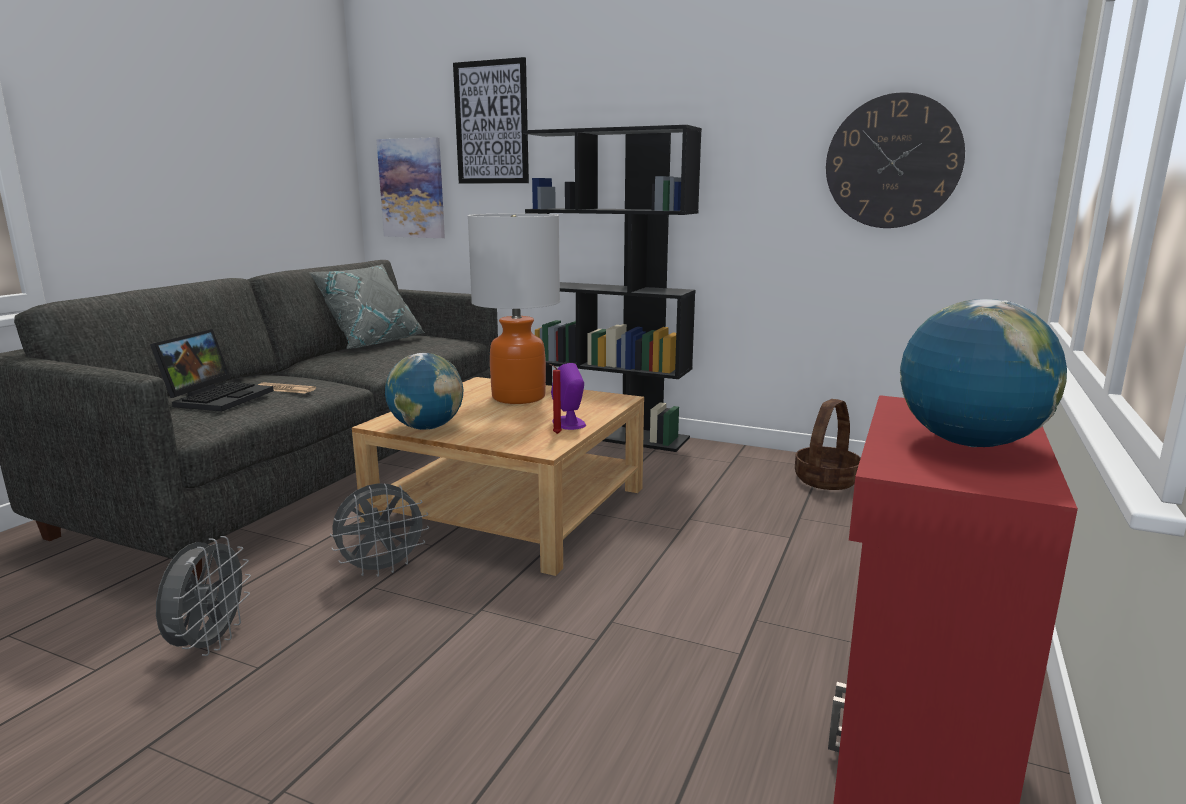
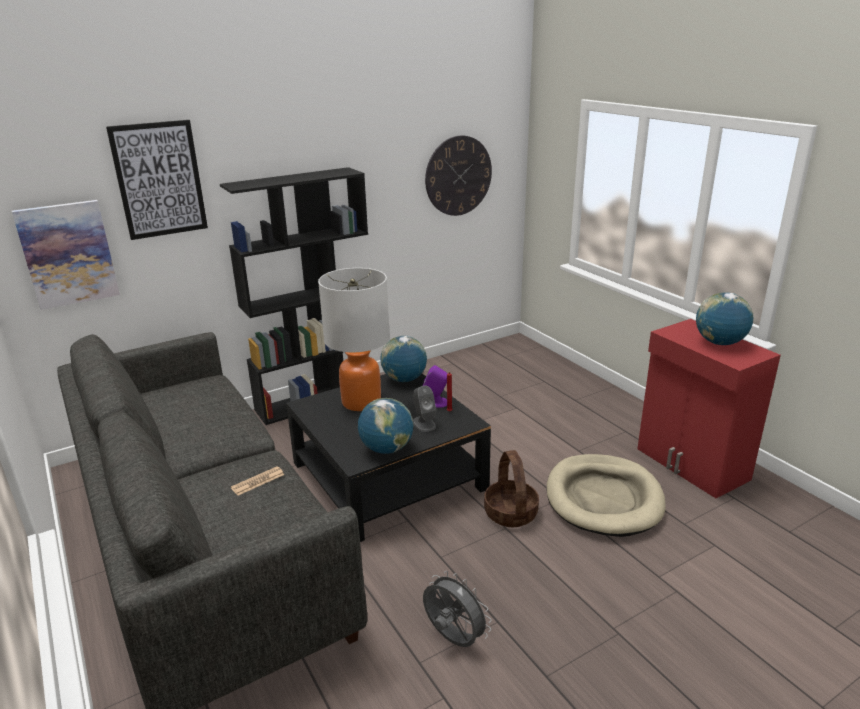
camera: 55 degrees left, 10 degrees up
(218, 397) = (254, 513): laptop -> none
(371, 342) = (160, 416): grey pillow -> none
(382, 569) = (420, 548): grey fan -> none
(508, 430) = (424, 423): none -> grey speaker
(511, 508) = (388, 475): beige coffee table -> black coffee table
(602, 400) = (404, 379): none -> globe
(645, 683) = (603, 498): none -> beige dog bed
(826, 480) = (469, 369): basket -> basket (511, 513)

